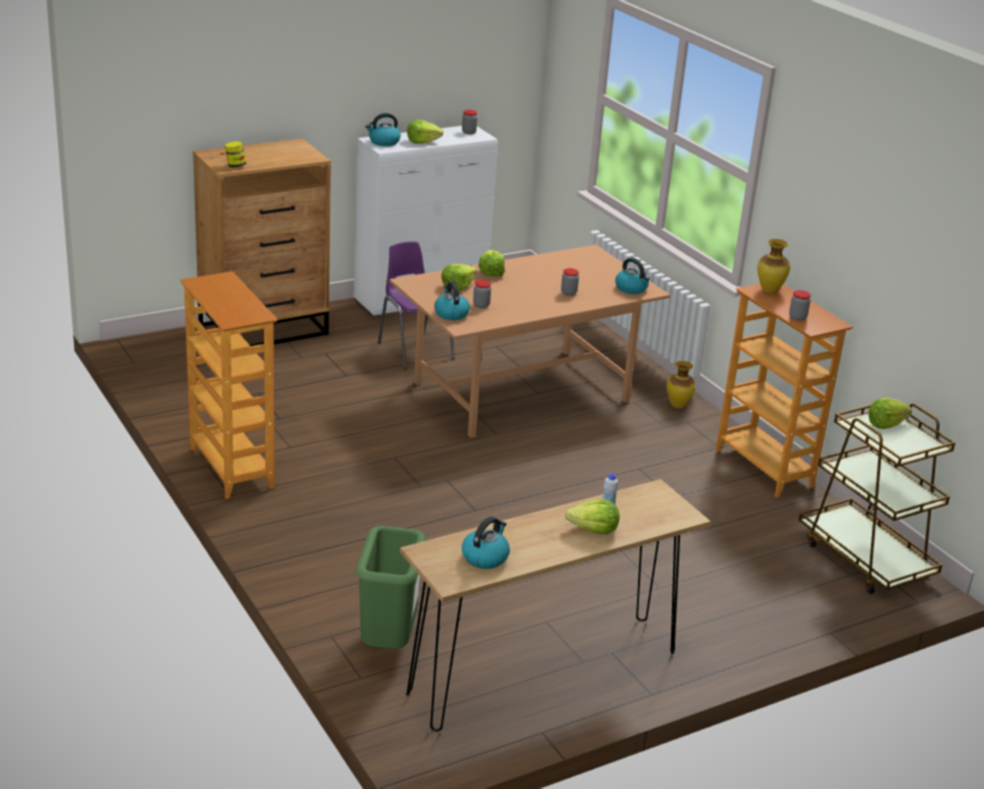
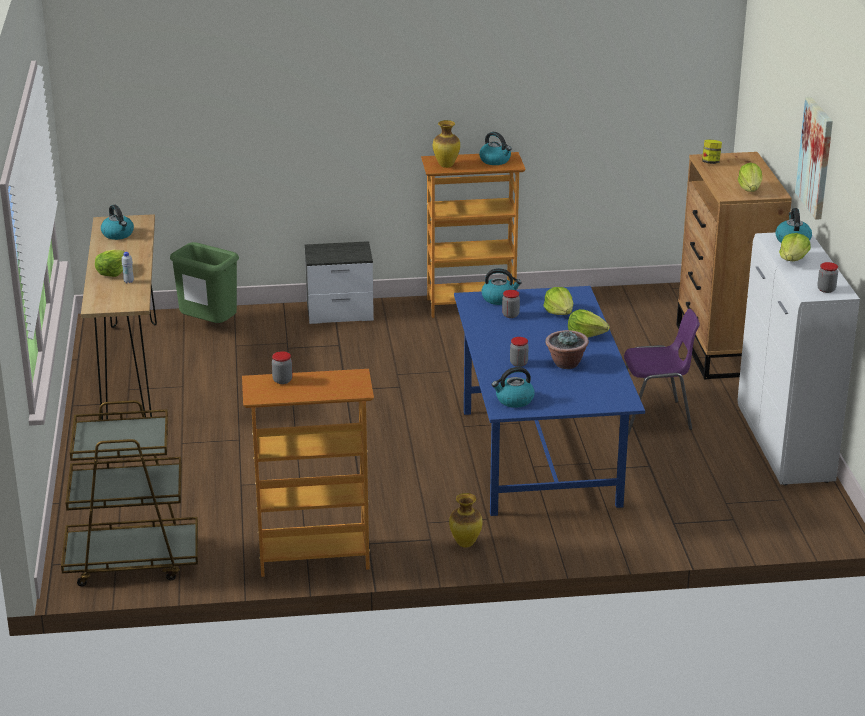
camera: 115 degrees right, 0 degrees up
(216, 287) = (495, 160): none -> kettle
(294, 551) = (341, 313): none -> nightstand
(340, 78) = (816, 157): none -> picture
(520, 392) = (538, 456): brown dining table -> blue dining table
(551, 275) = (566, 364): none -> potted plant
(770, 291) = (350, 384): vase -> vase (445, 166)
(885, 425) = (138, 440): lettuce -> lettuce (750, 189)

